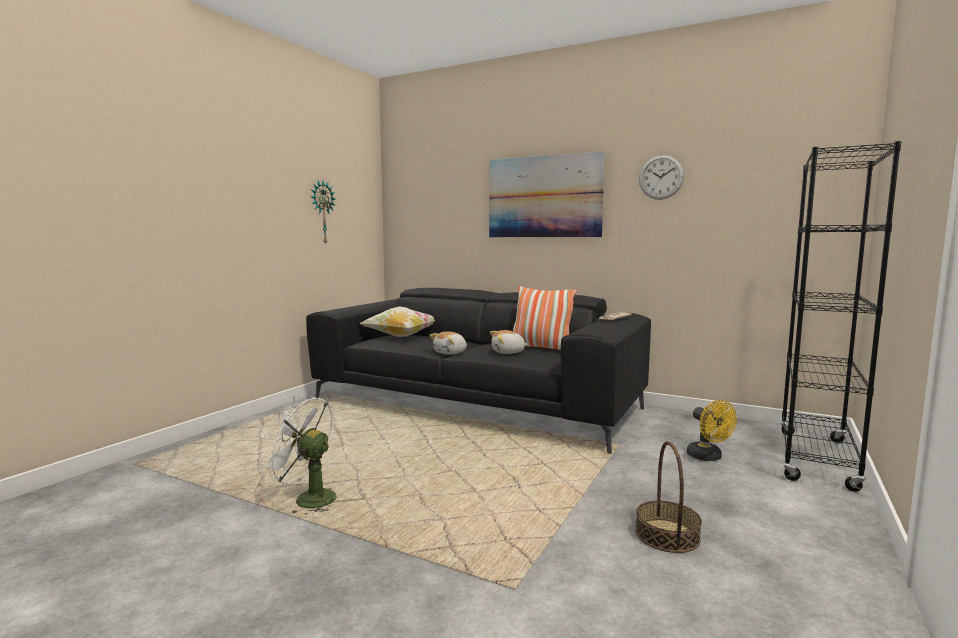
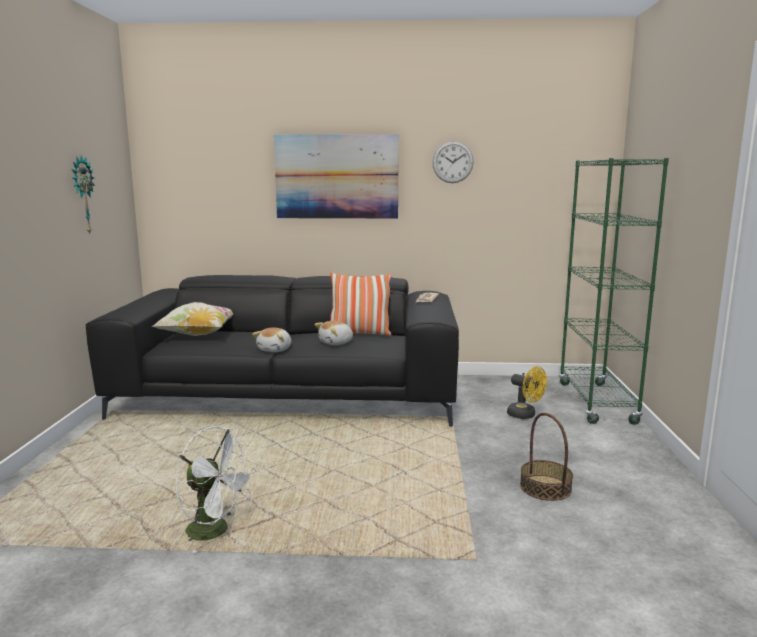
camera: 25 degrees left, 5 degrees up
(307, 499) = (216, 531): white fan -> white fan turned 150 degrees counterclockwise
(816, 460) = (596, 403): black bookcase -> green bookcase

